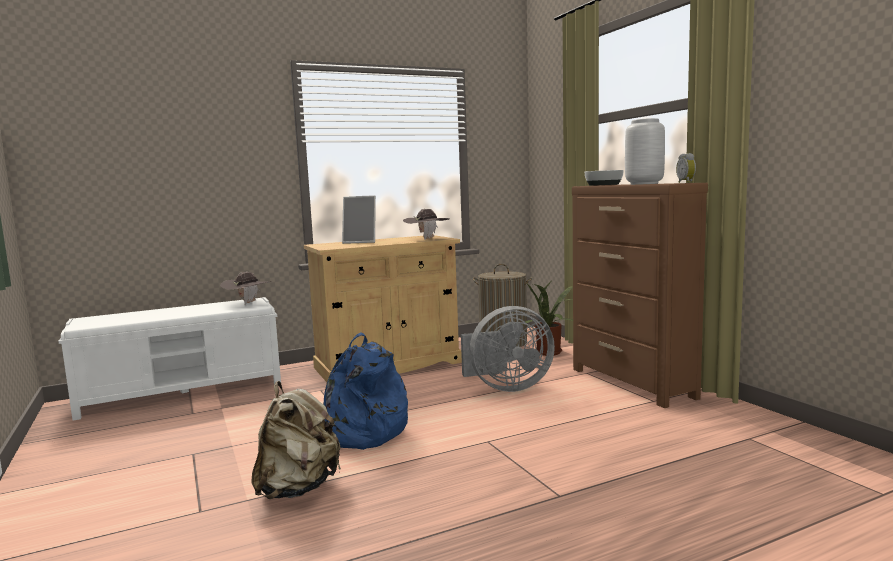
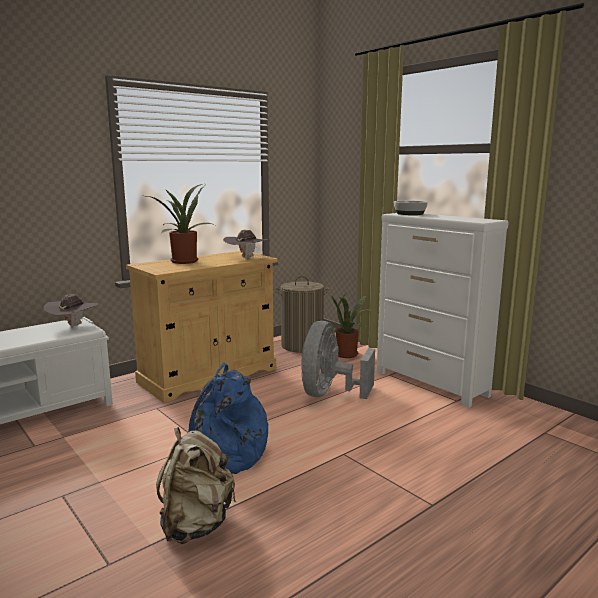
camera: 15 degrees left, 5 degrees up
(361, 242) = (183, 261): picture frame -> potted plant
(506, 387) = (329, 394): grey fan -> grey fan turned 135 degrees clockwise
(632, 383) = (431, 384): brown dresser -> white dresser
(643, 184) = (453, 218): grey vase -> none
(687, 182) = (490, 219): alarm clock -> none

